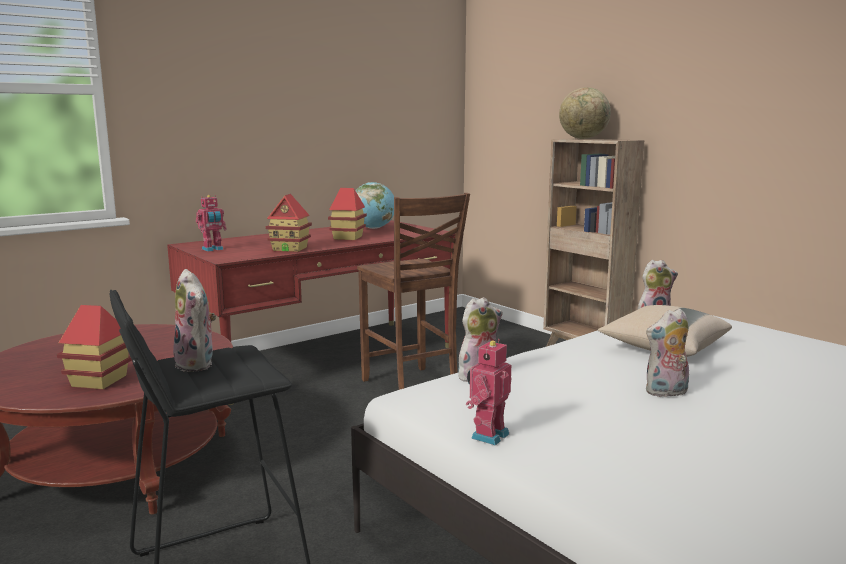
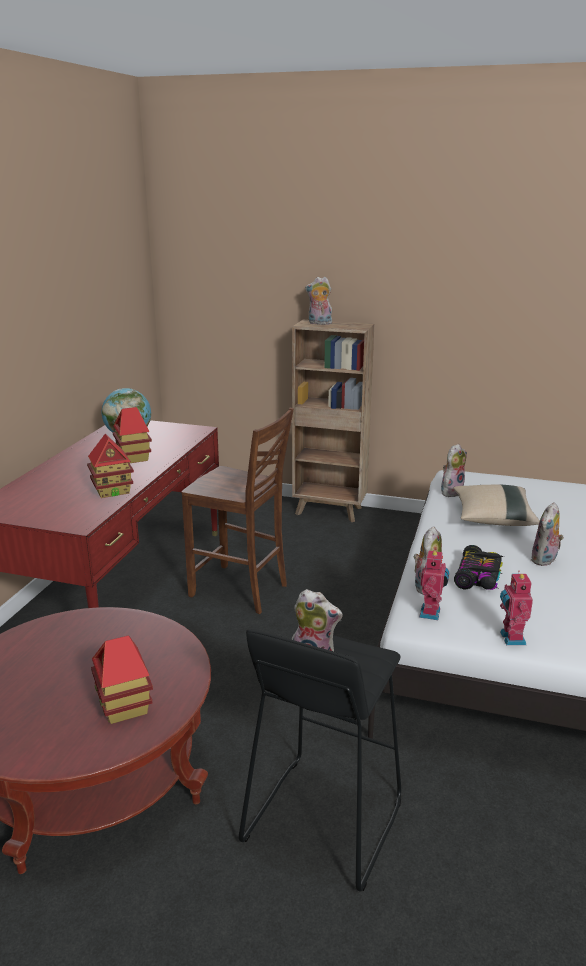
camera: 35 degrees left, 10 degrees up
(213, 249) = (32, 512): toy robot -> toy robot (431, 613)
(550, 383) = (479, 577): none -> toy car
(583, 138) = (319, 323): globe -> plush toy

